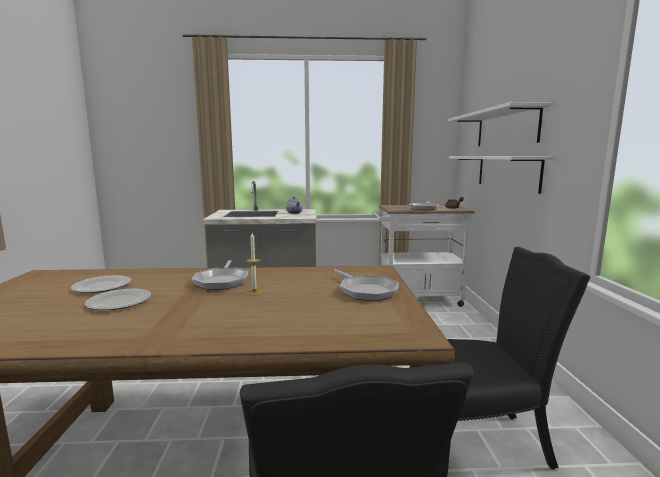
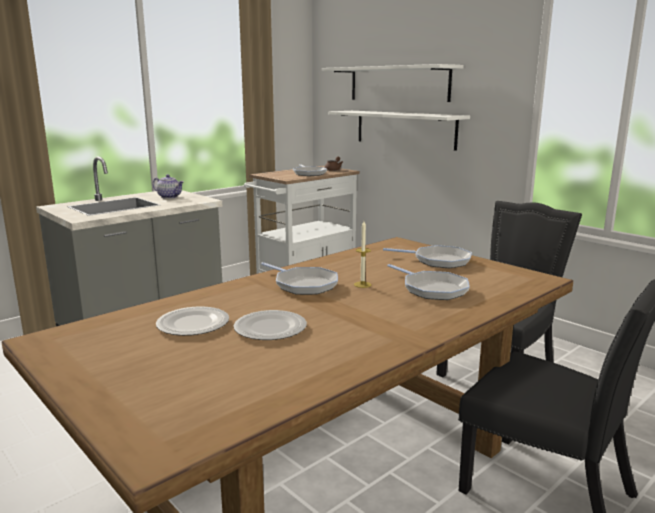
camera: 40 degrees left, 5 degrees up
(289, 311) = (432, 289): none -> frying pan

